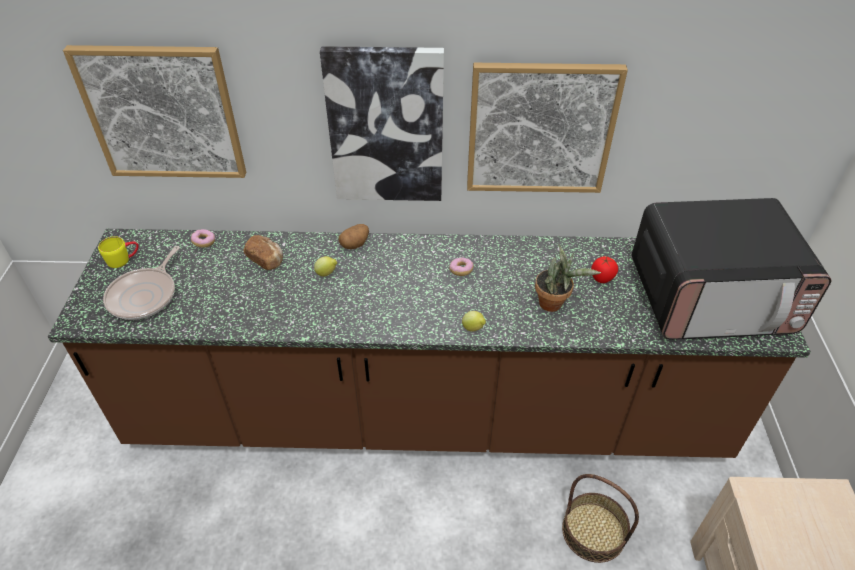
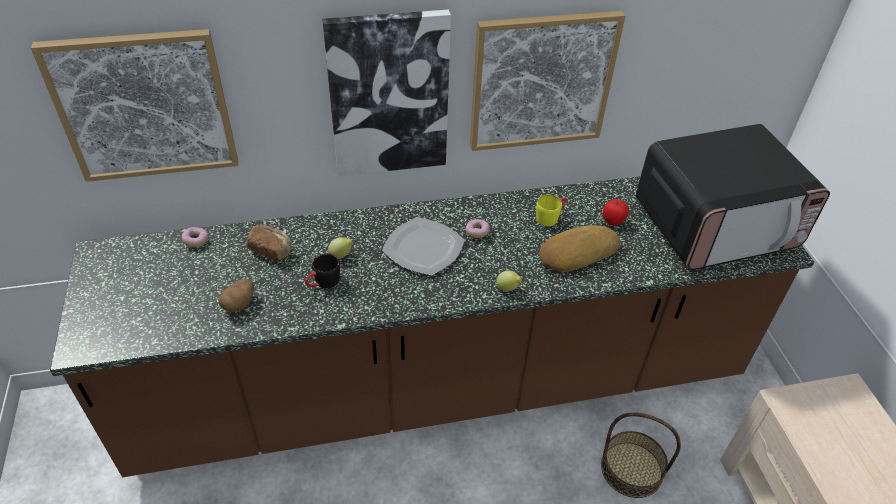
camera: 15 degrees left, 0 degrees up
(123, 259) = (109, 272): yellow mug -> yellow mug (550, 217)
(145, 295) = (149, 308): frying pan -> none
(301, 297) = (323, 283): none -> black mug
(355, 244) = (360, 221): potato -> potato (239, 303)
(405, 277) = (423, 247): none -> plate
(554, 304) = (576, 252): potted plant -> bread

